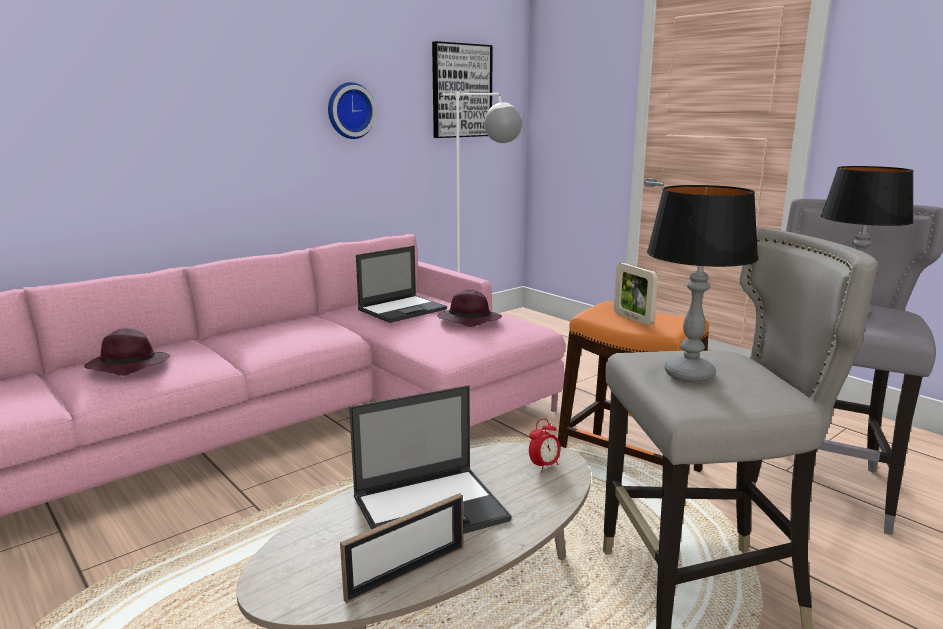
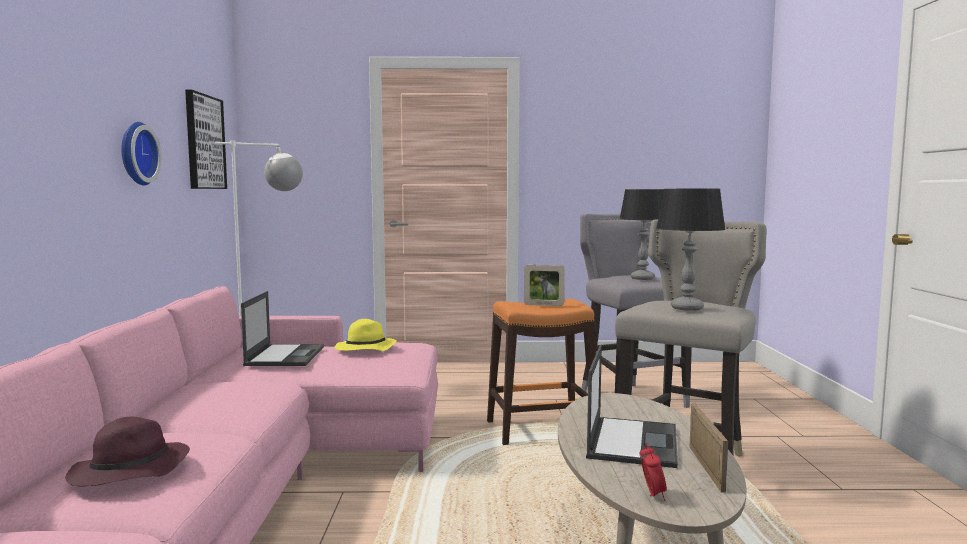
camera: 50 degrees left, 10 degrees down
(468, 320) = (365, 349): purple hat -> yellow hat
(544, 466) = (618, 403): alarm clock -> alarm clock (652, 495)

